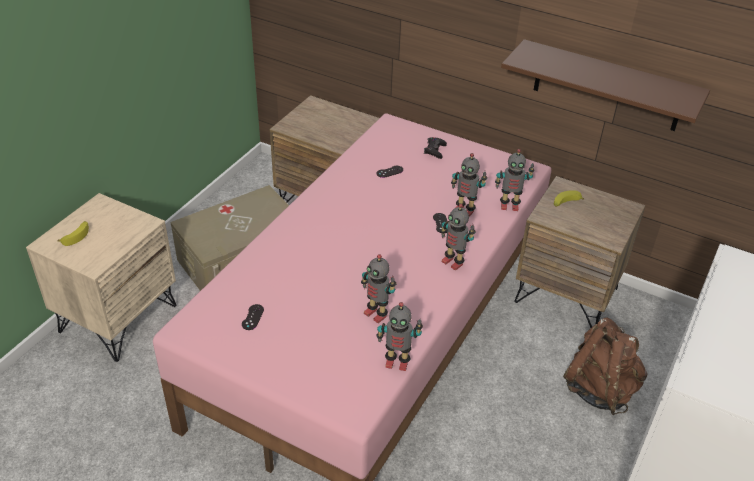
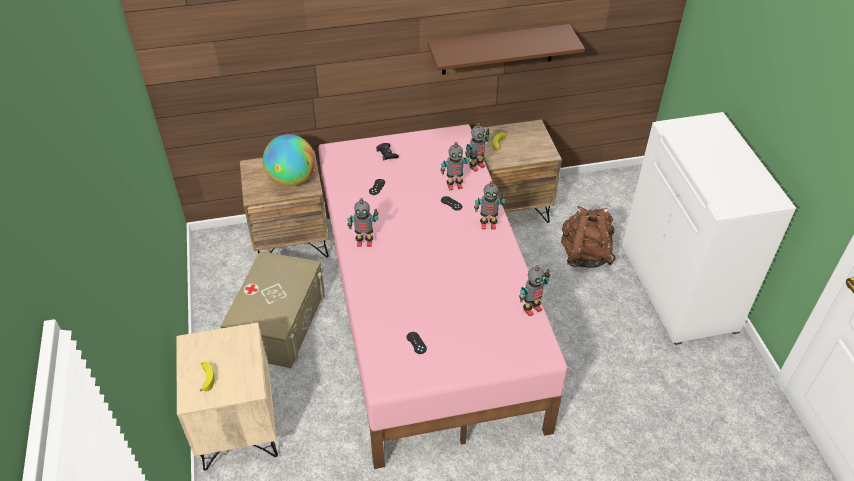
camera: 40 degrees left, 5 degrees up
(332, 130) = (292, 179): none -> globe
(376, 314) = (485, 288): toy robot -> toy robot (364, 242)

